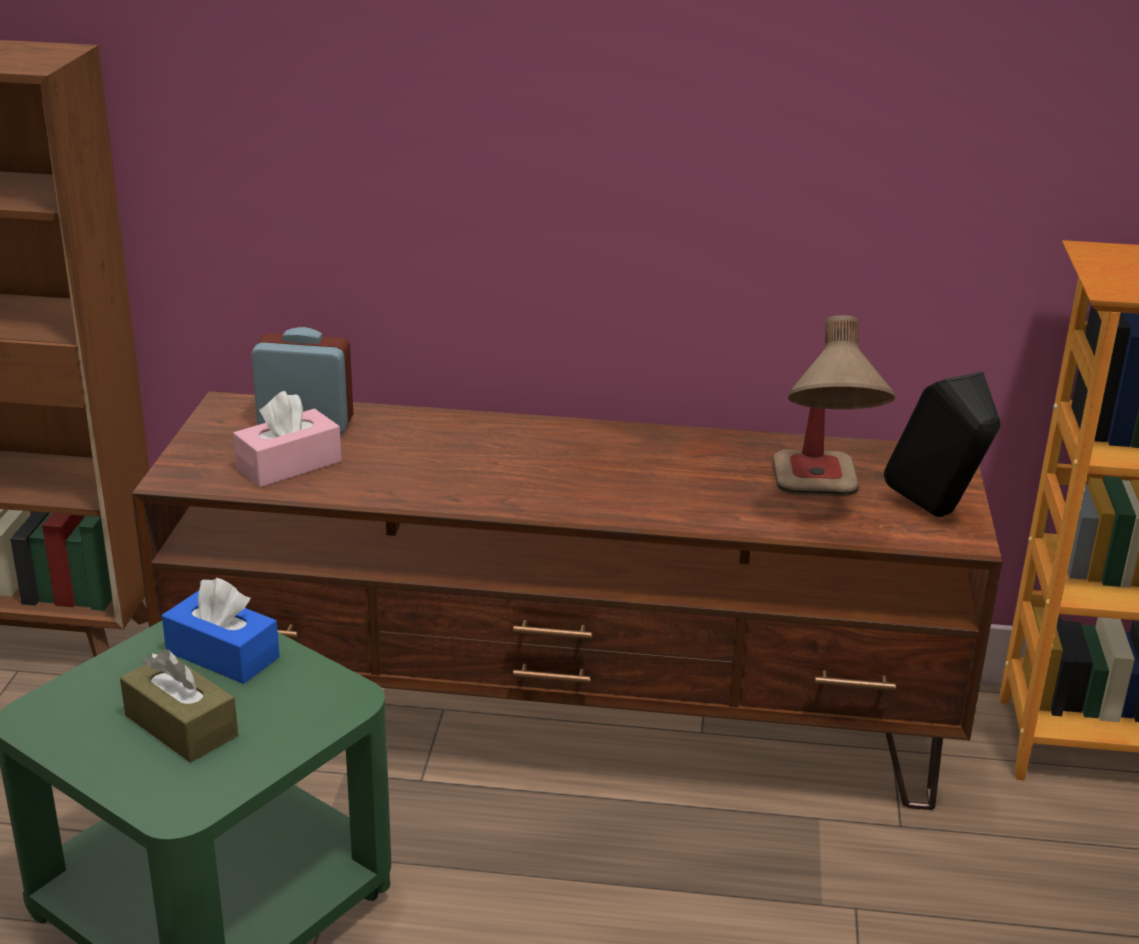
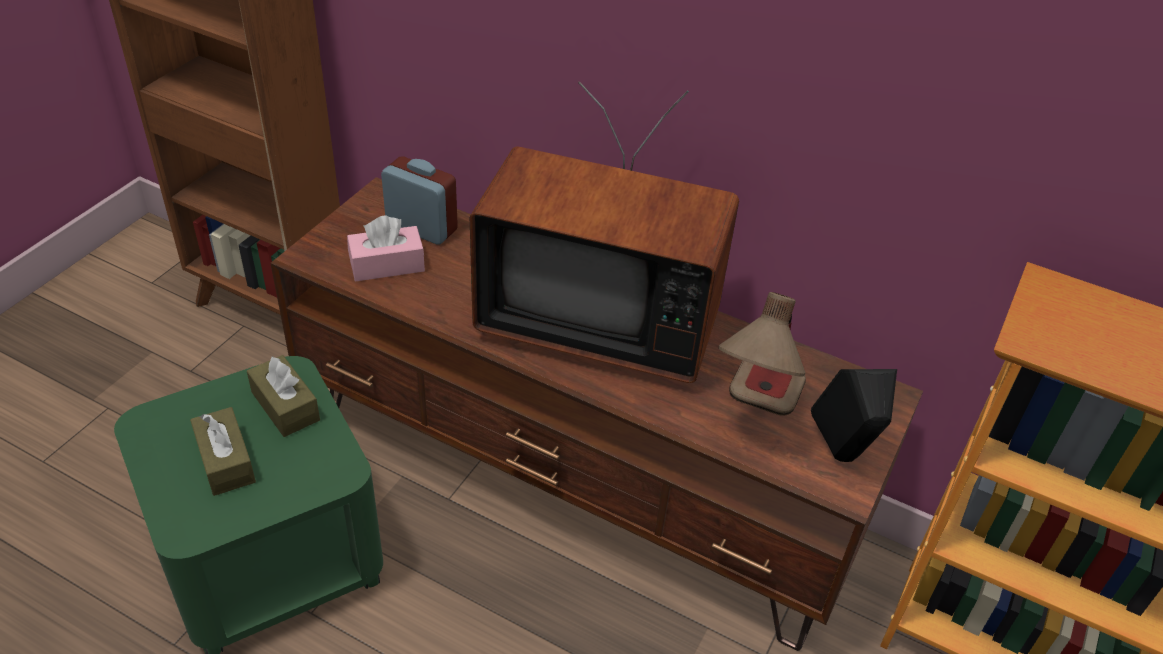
camera: 20 degrees right, 15 degrees up
(222, 654) = (285, 406): blue tissue box -> brown tissue box
(584, 459) = (599, 318): none -> television

